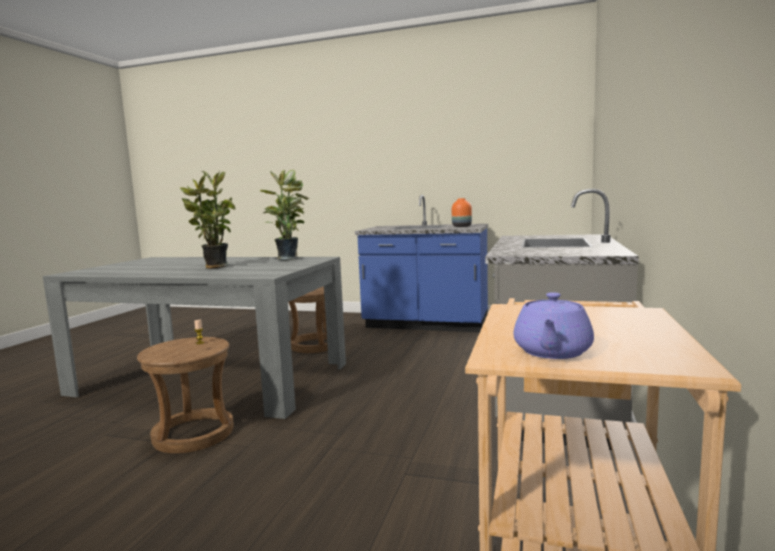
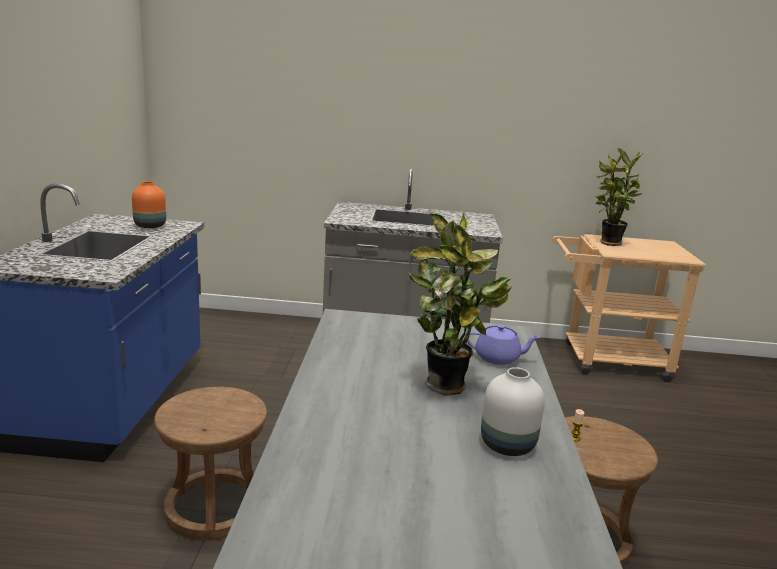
camera: 105 degrees left, 10 degrees up
(152, 271) = (507, 446): none -> white vase
(288, 258) = (343, 341): potted plant -> potted plant (608, 243)
(552, 352) = (677, 253): purple teapot -> purple teapot (498, 358)

